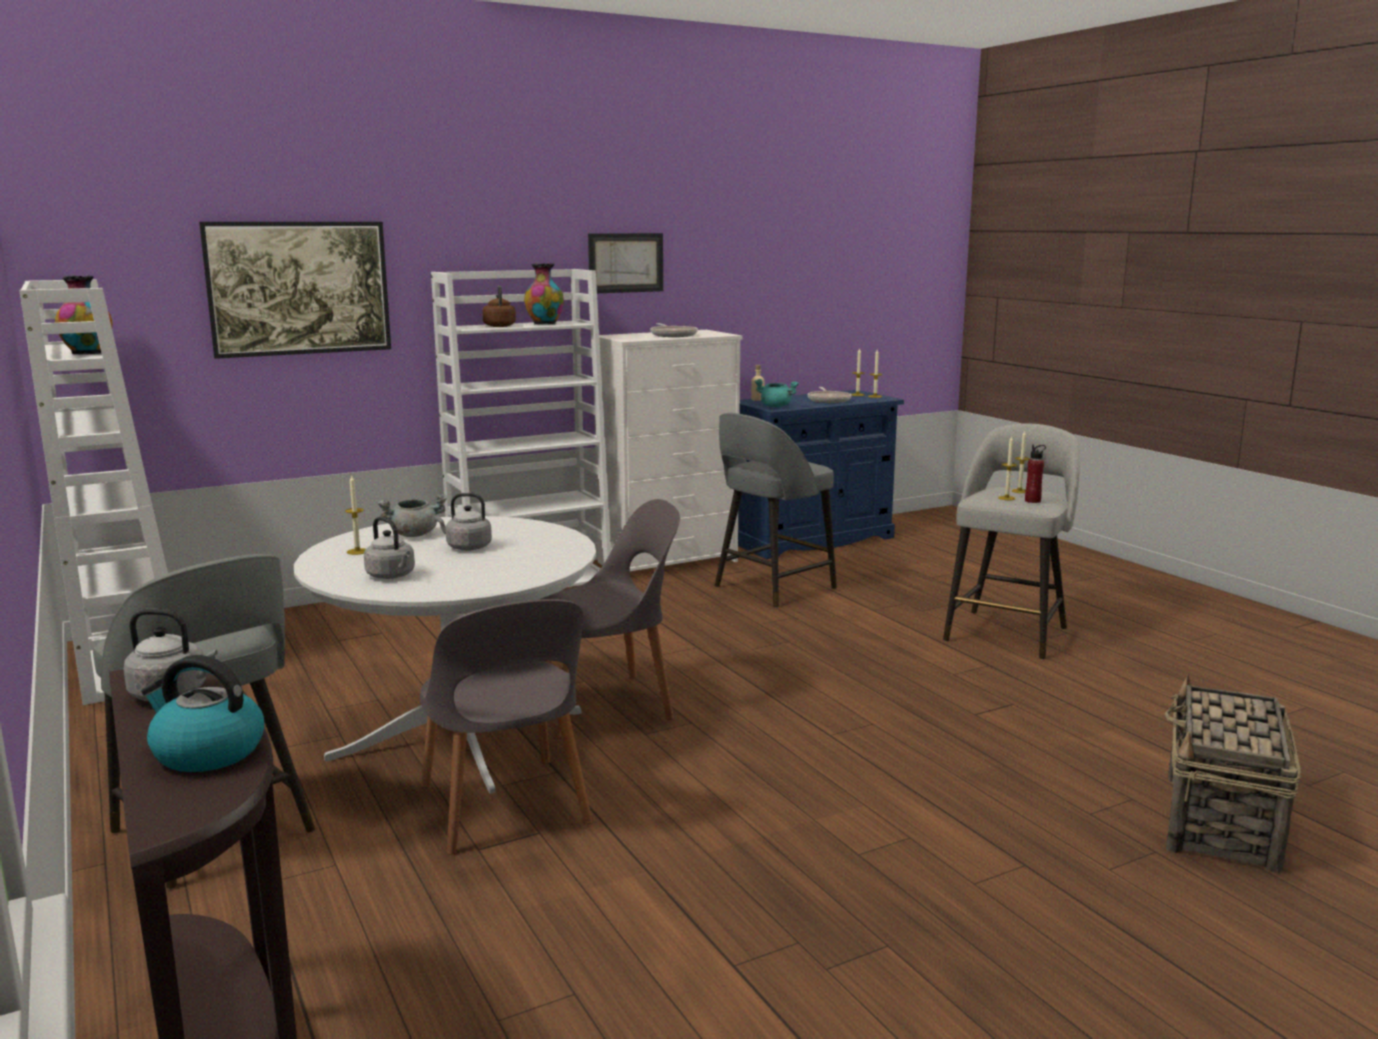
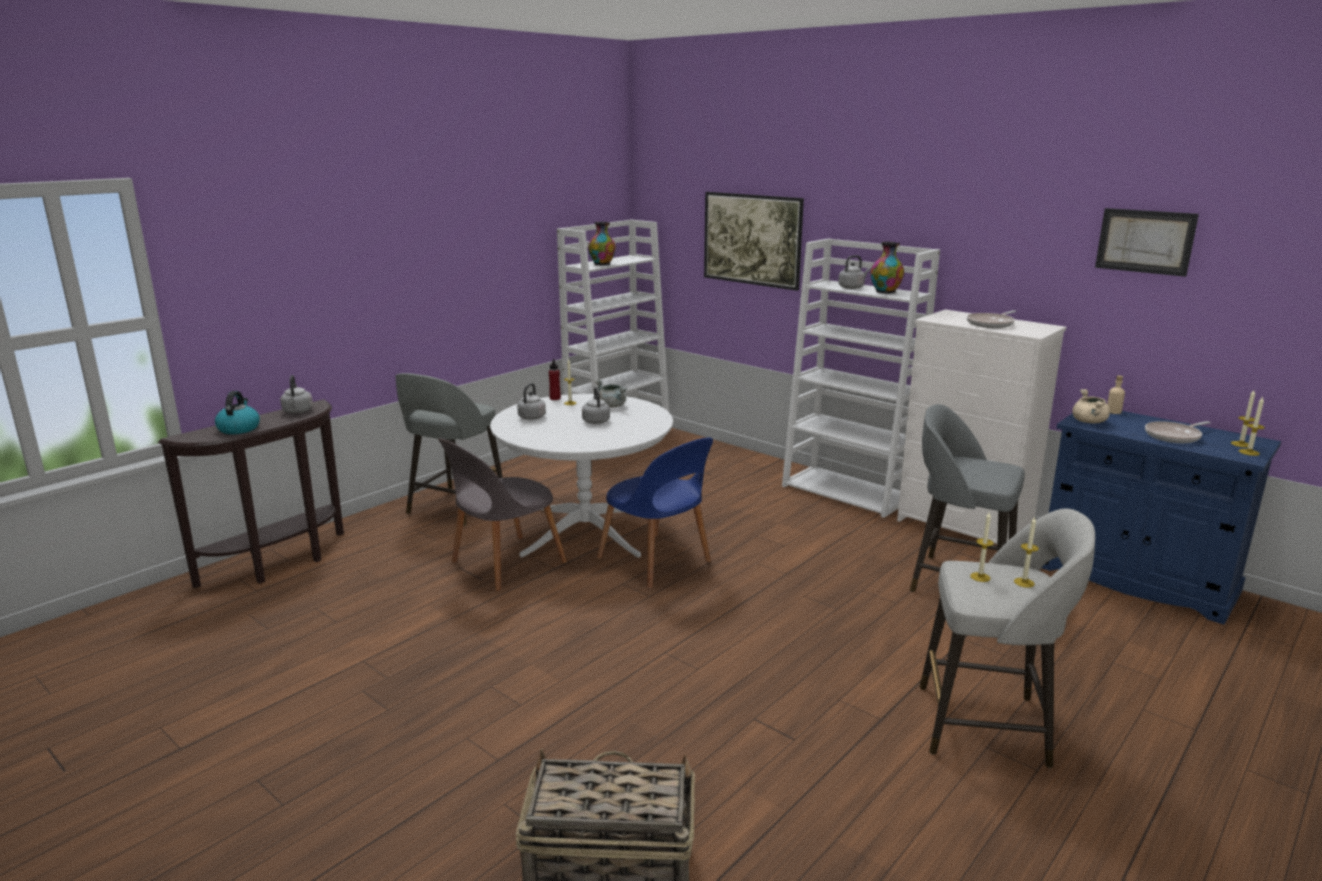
camera: 70 degrees right, 5 degrees up
(499, 326) = (852, 287): brown kettle -> grey kettle
(605, 705) = (656, 562): grey chair -> blue chair
(625, 263) = (993, 249): picture -> picture (1145, 241)
(776, 406) = (1089, 422): turquoise cooking pot -> beige cooking pot
(1032, 501) = (987, 591): red bottle -> red bottle (555, 398)

